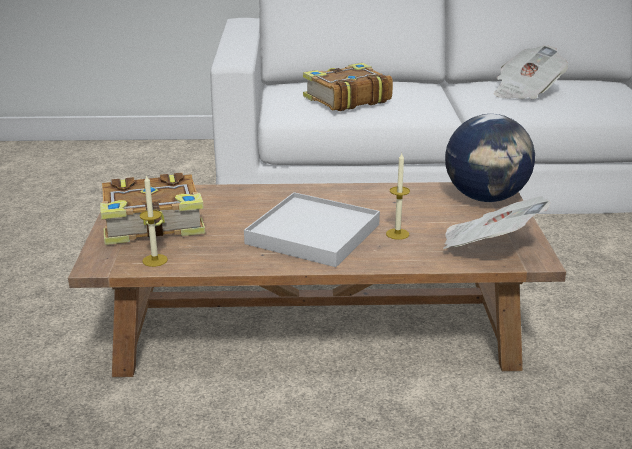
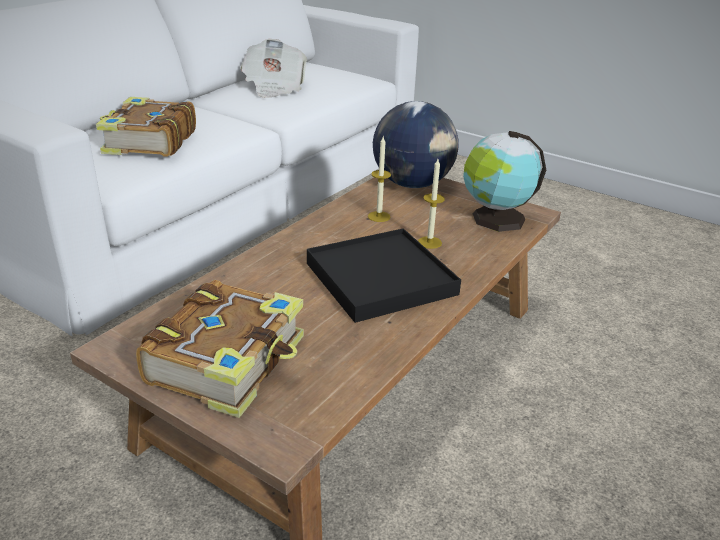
camera: 55 degrees left, 5 degrees up
(155, 260) = (323, 394): candle -> candle (379, 216)
(312, 234) = (380, 279): white tray -> black tray
(488, 247) = (495, 219): newspaper -> globe

